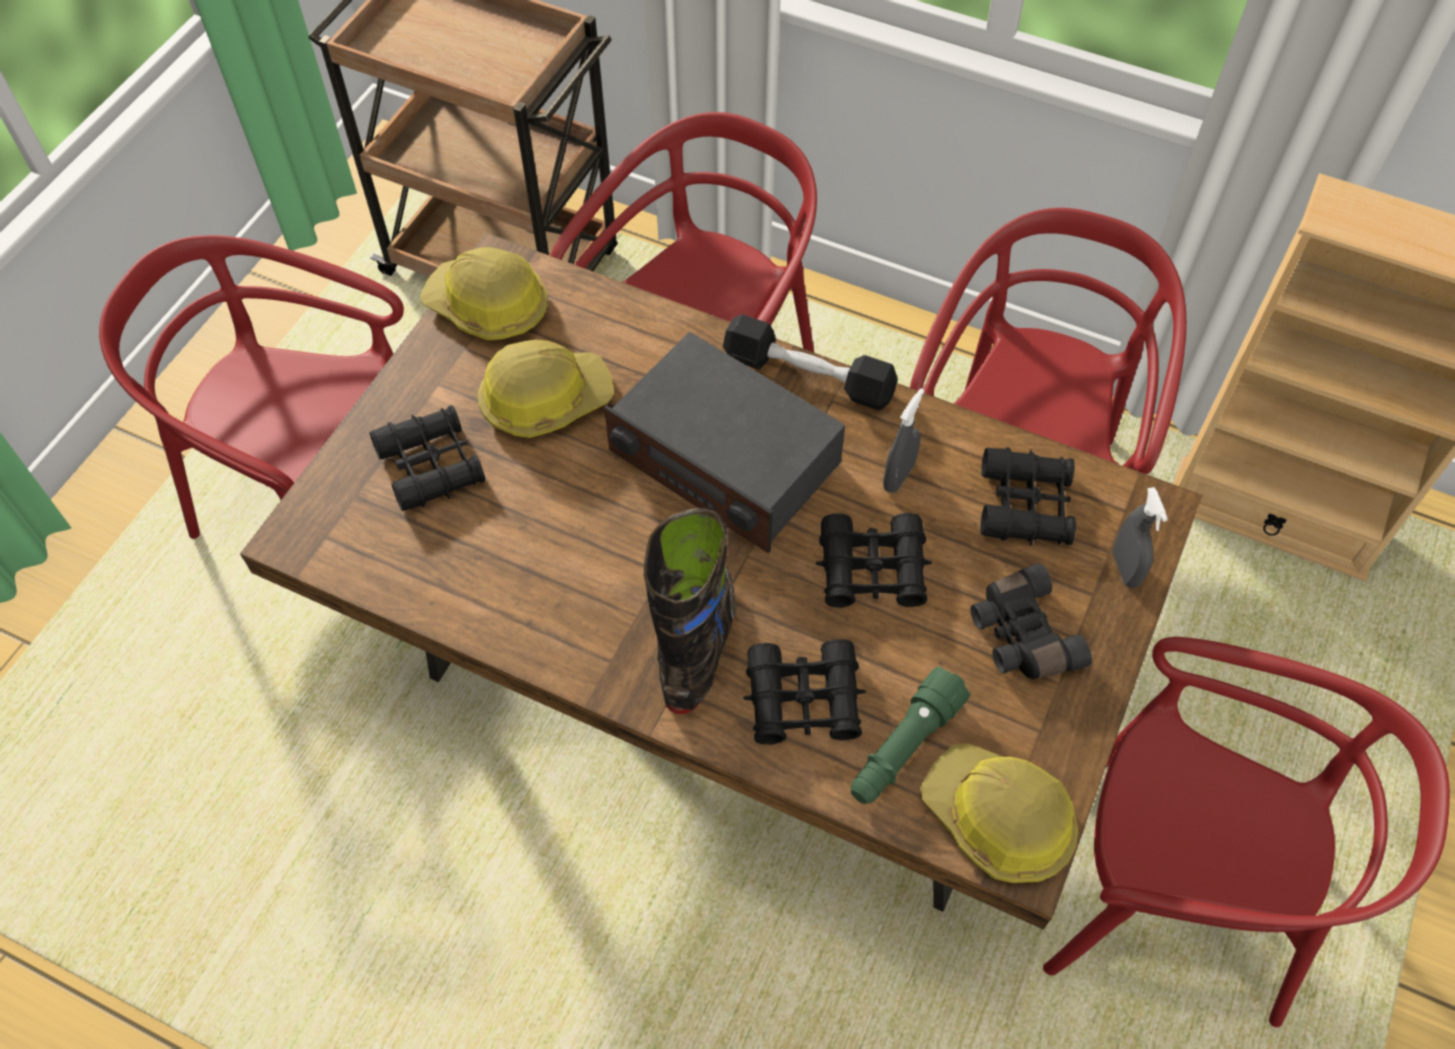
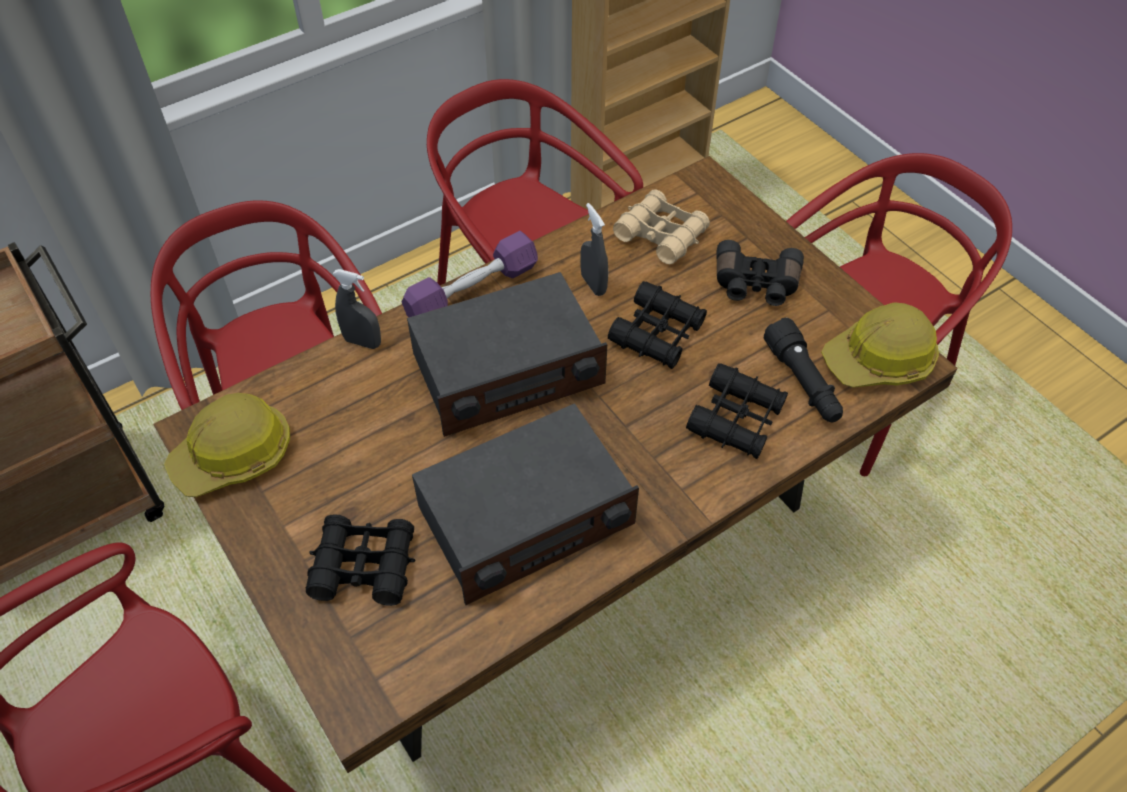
camera: 60 degrees left, 5 degrees down
(545, 399) = (362, 457): hard hat -> none
(556, 566) = (525, 518): none -> radio
(698, 645) = (654, 459): black boot -> none
(808, 376) = (472, 291): black dumbbell -> purple dumbbell
(903, 747) = (802, 382): green flashlight -> black flashlight
(1025, 505) = (661, 235): black binoculars -> beige binoculars
(1125, 569) = (738, 214): grey spray bottle -> grey spray bottle (362, 342)

